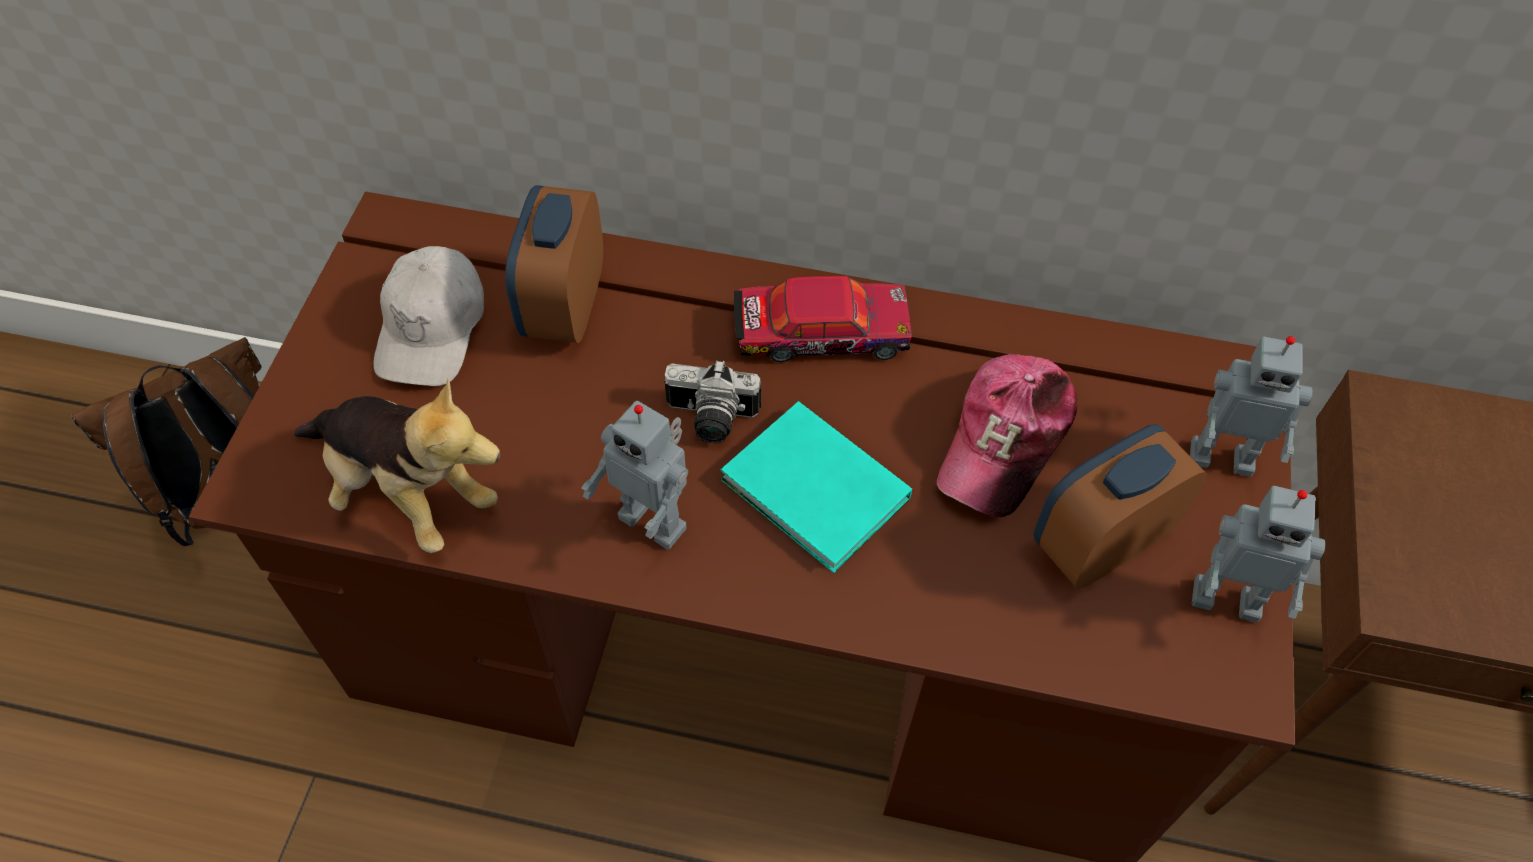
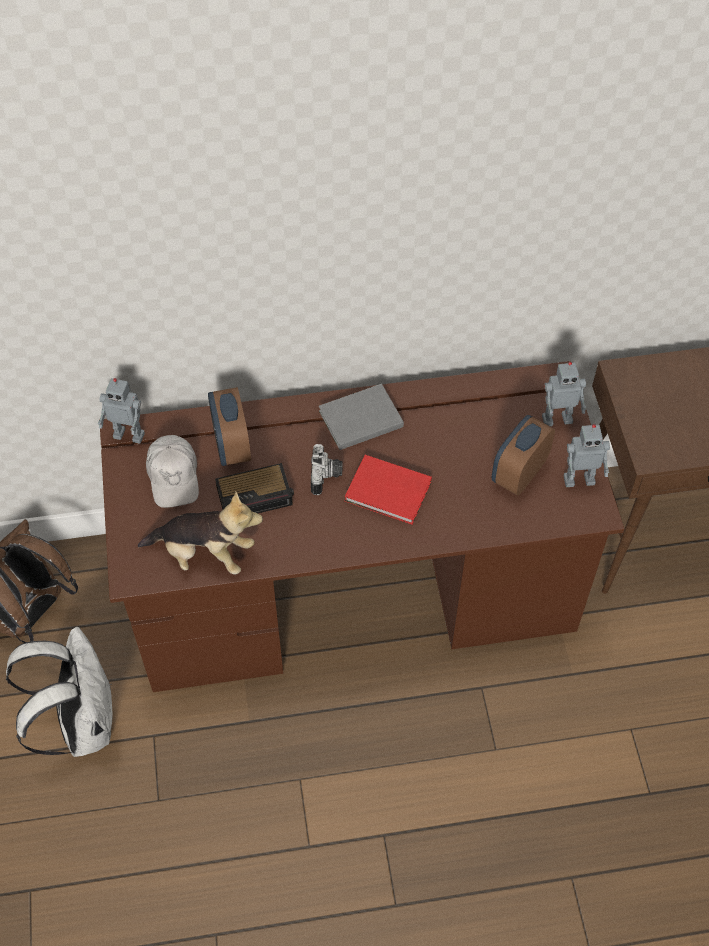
camera: 20 degrees left, 0 degrees up
(216, 707) = (81, 723): none -> white backpack
(560, 411) = (256, 495): none -> alarm clock
(655, 520) = (324, 529): toy robot -> toy robot (129, 434)
(710, 420) = (327, 476): camera -> camera turned 75 degrees counterclockwise
(816, 493) = (389, 493): turquoise book -> red book
(820, 332) = (358, 418): toy car -> grey book
(1005, 441) = (462, 442): cap -> none

